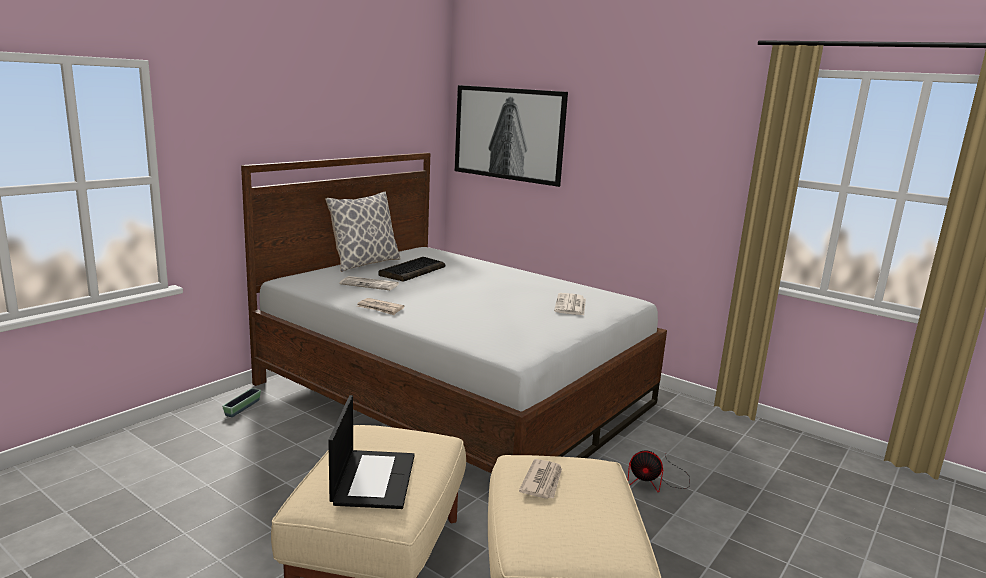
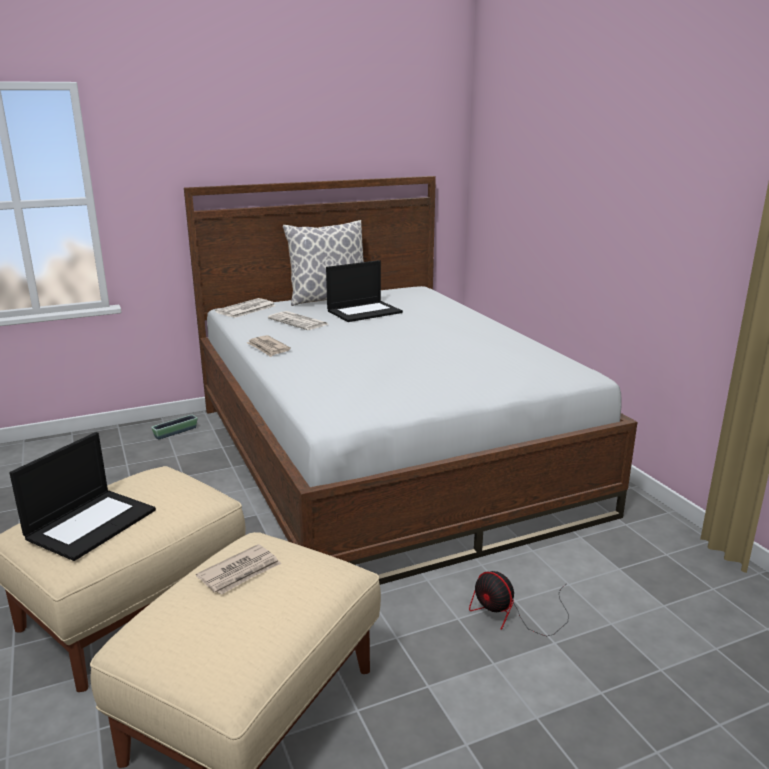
camera: 30 degrees right, 5 degrees up
(412, 271) = (364, 311): keyboard -> laptop
(509, 134) = (518, 151): picture -> none
(570, 305) = (487, 371): newspaper -> newspaper (245, 309)

